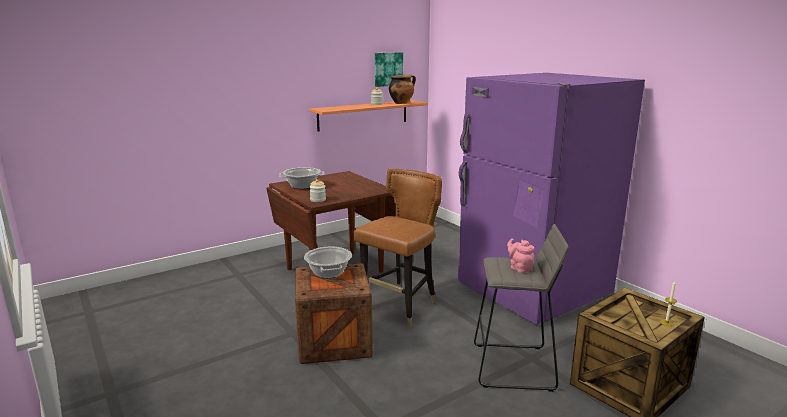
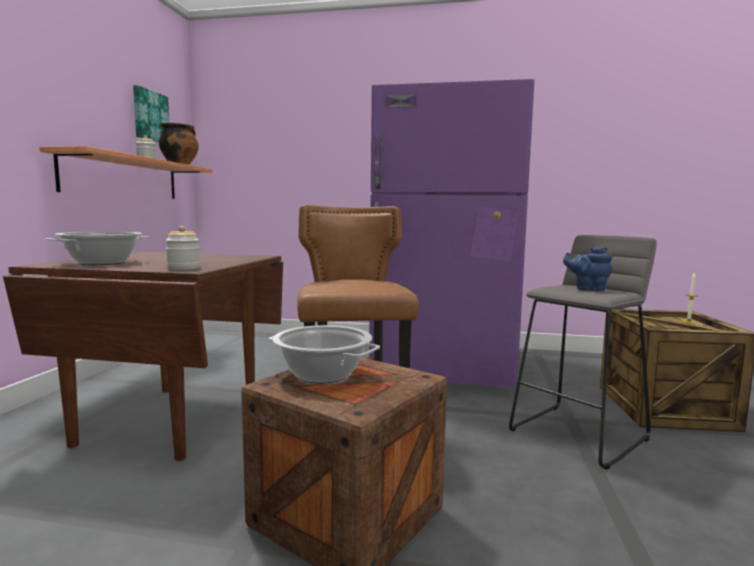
camera: 45 degrees left, 10 degrees down
(519, 268) = (588, 289): pink teapot -> blue teapot

